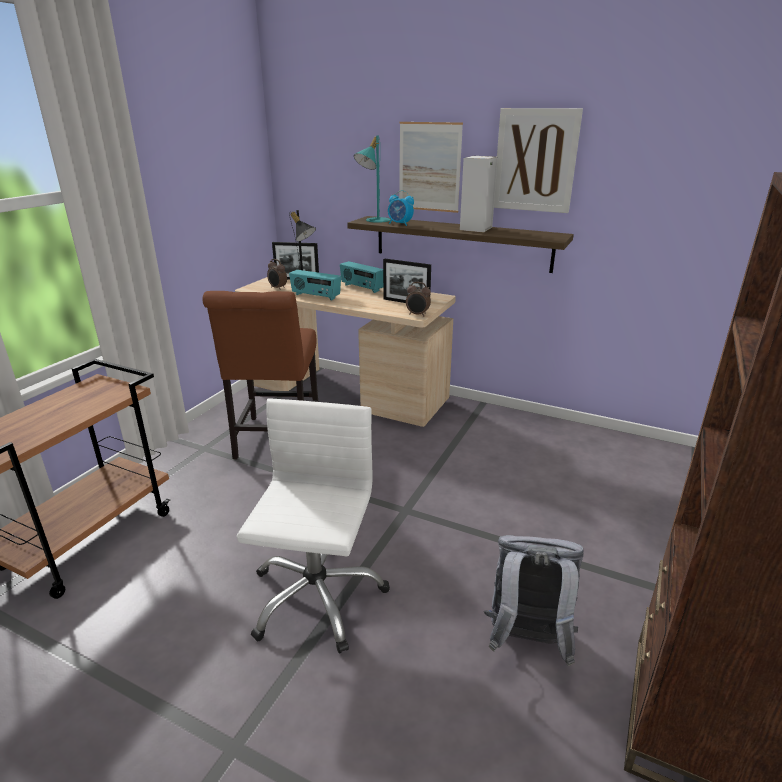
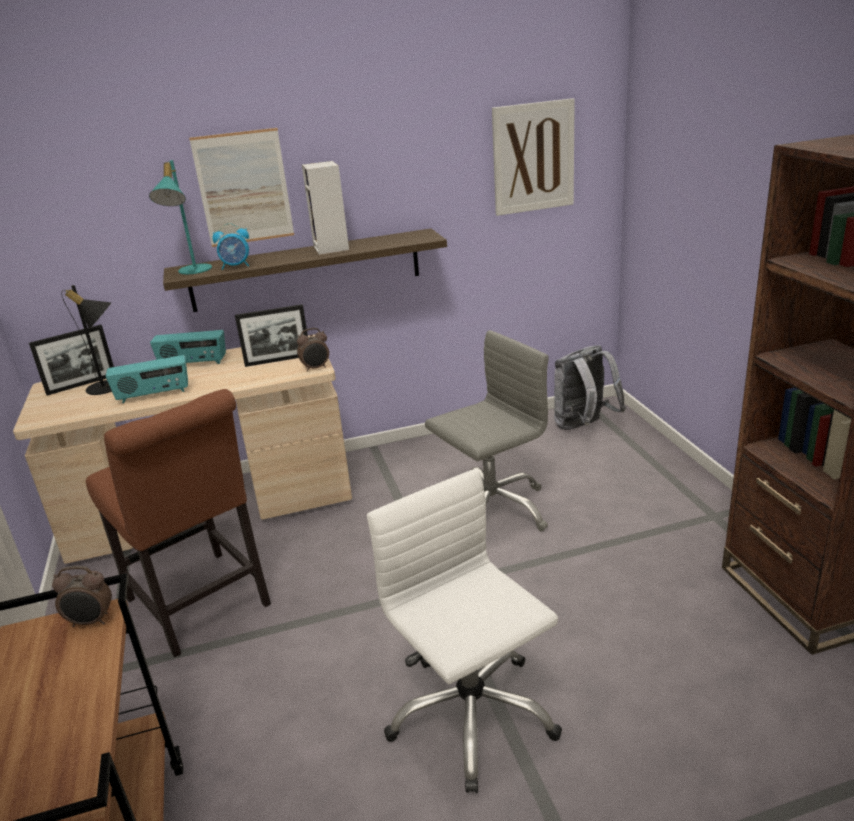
camera: 40 degrees left, 0 degrees up
(277, 288) = (77, 405): alarm clock -> alarm clock (91, 622)
(505, 483) = (491, 510): none -> grey office chair
(526, 641) = (663, 620): grey backpack -> grey backpack (584, 427)
(535, 161) = (374, 158): picture -> picture (533, 157)

